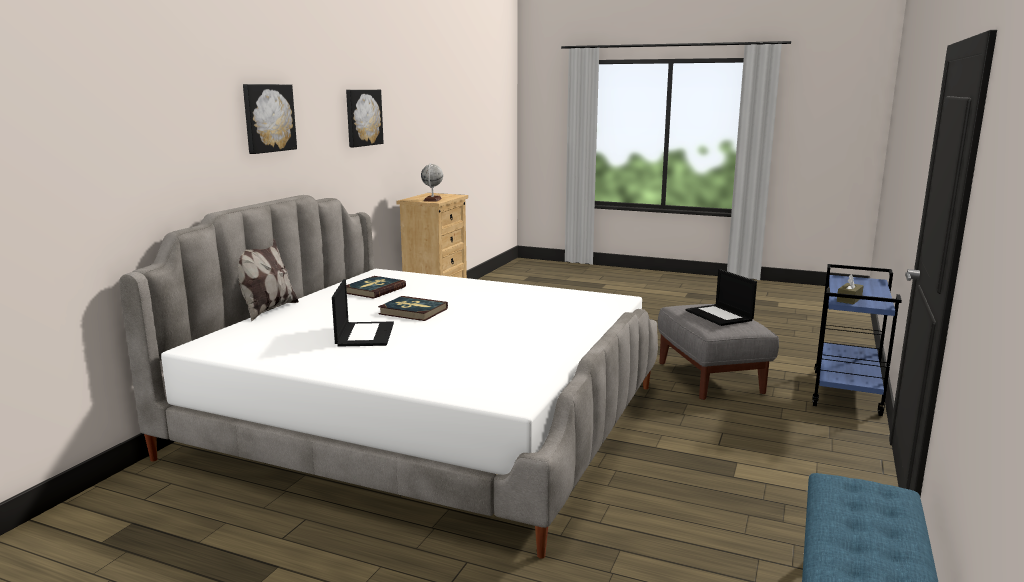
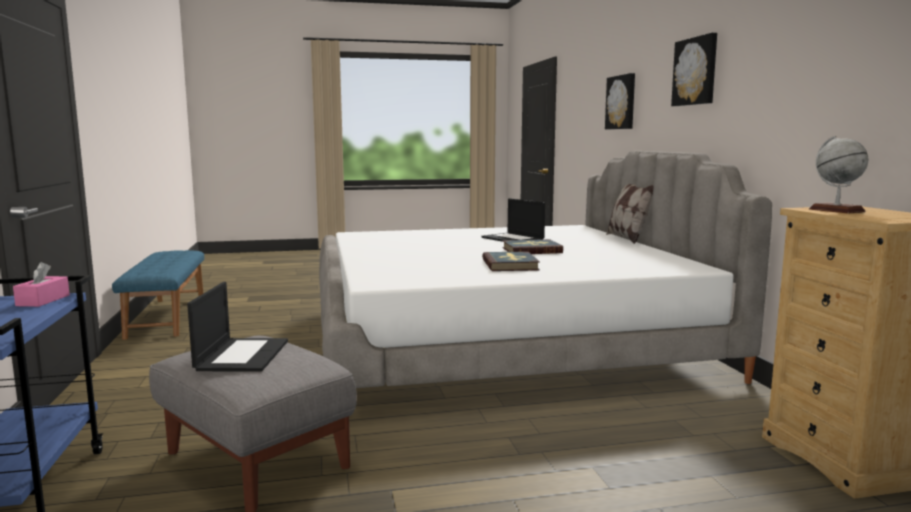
camera: 145 degrees right, 5 degrees down
(363, 117) = (821, 57): picture -> picture (621, 102)
(374, 290) = (625, 256): book -> book (510, 265)
(720, 315) = (242, 355): laptop -> laptop turned 60 degrees clockwise
(849, 299) = (43, 300): brown tissue box -> pink tissue box

